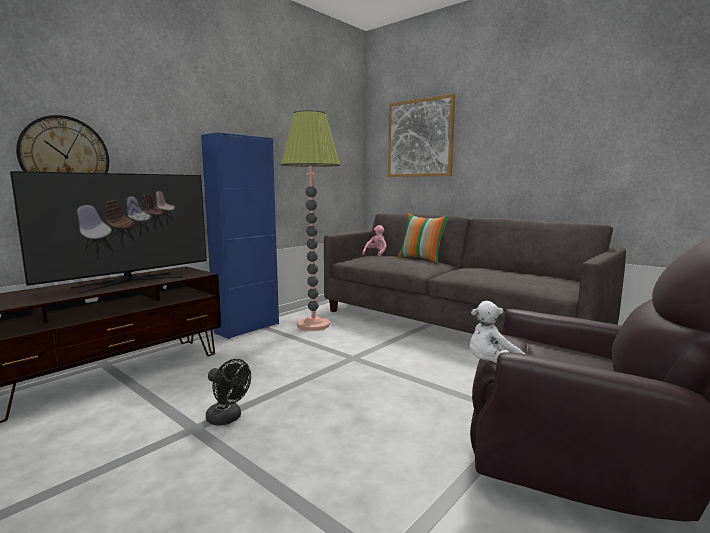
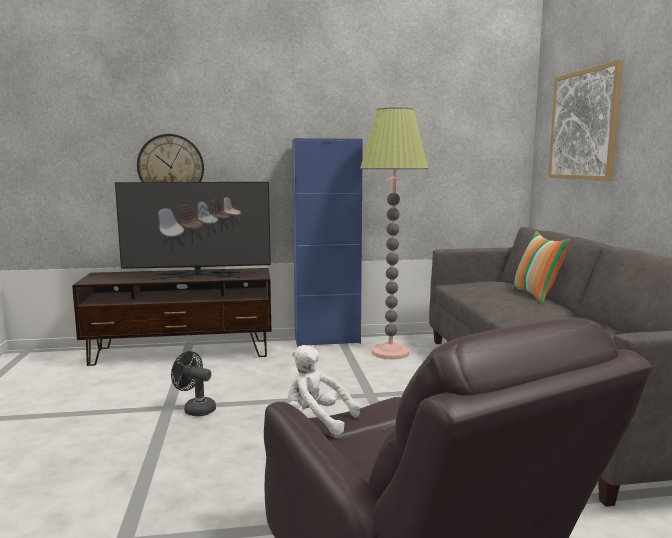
camera: 40 degrees right, 0 degrees up
(228, 419) = (195, 409): black fan -> black fan turned 135 degrees clockwise
(376, 254) = (501, 281): pink plush toy -> none

